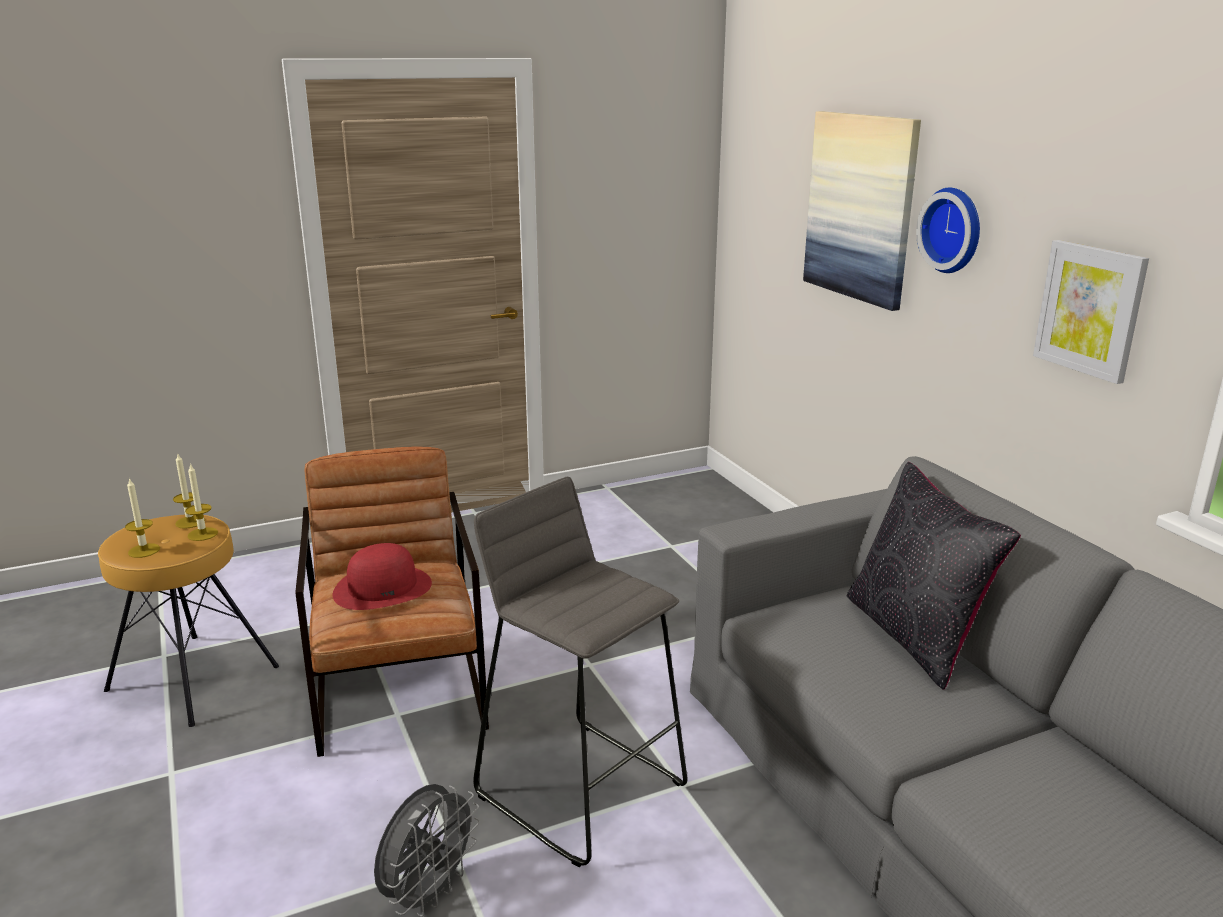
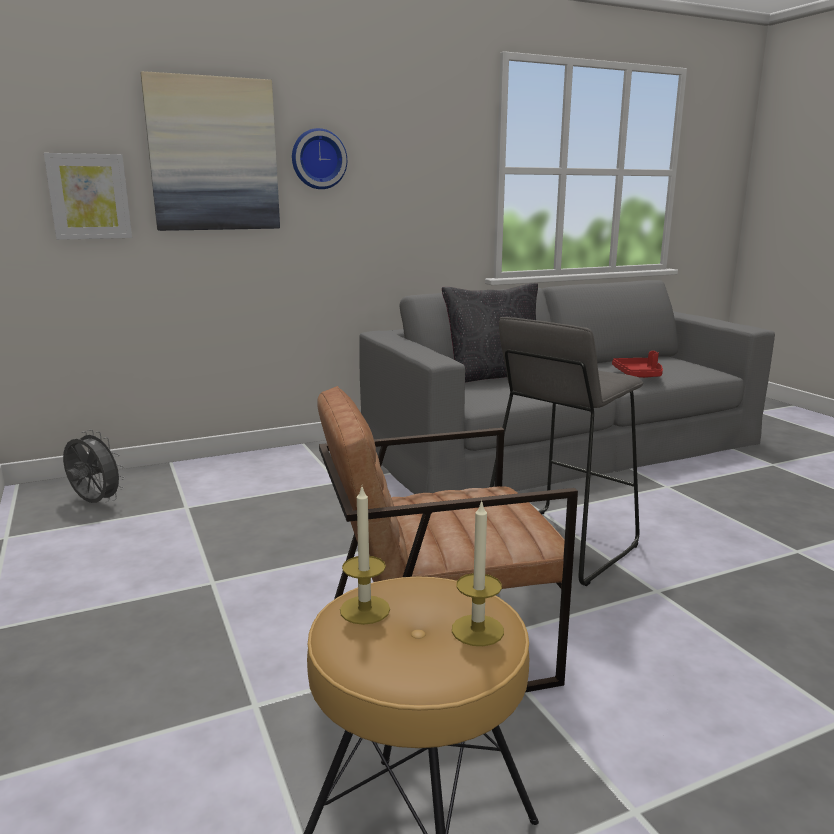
camera: 90 degrees left, 5 degrees down
(202, 534) = (413, 588): candle -> none
(383, 588) = (463, 512): red hat -> none
(428, 893) = (698, 599): grey fan -> grey fan (95, 503)
(1024, 814) = (638, 375): none -> red tray
(1090, 309) = (426, 189): picture -> picture (89, 196)

